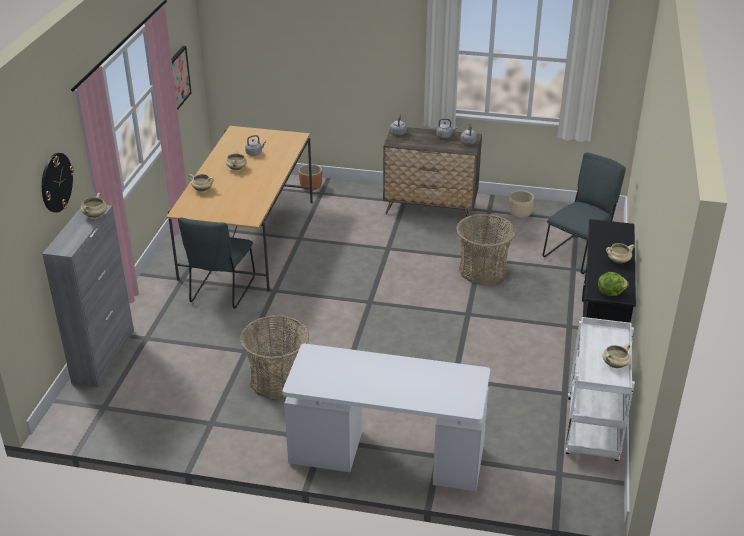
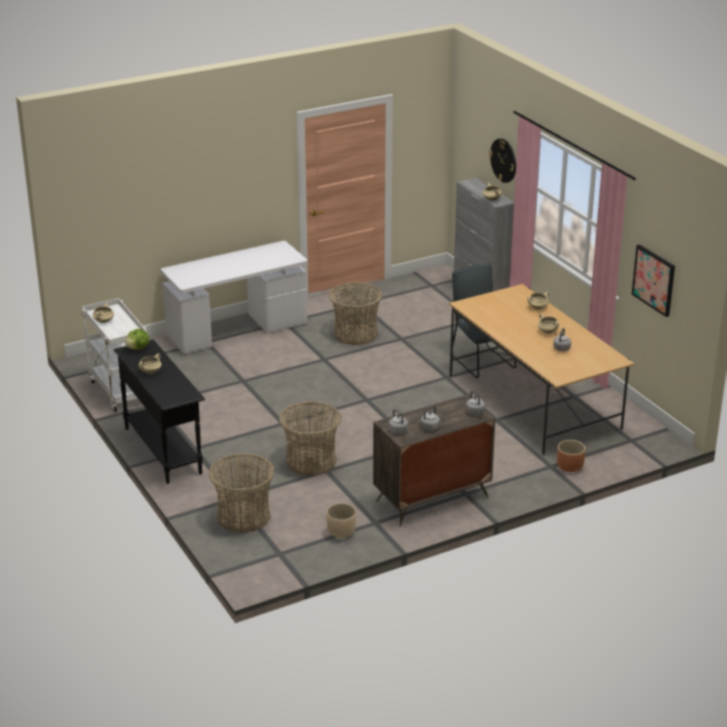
camera: 140 degrees right, 5 degrees down
(579, 253) = (243, 517): grey chair -> basket

